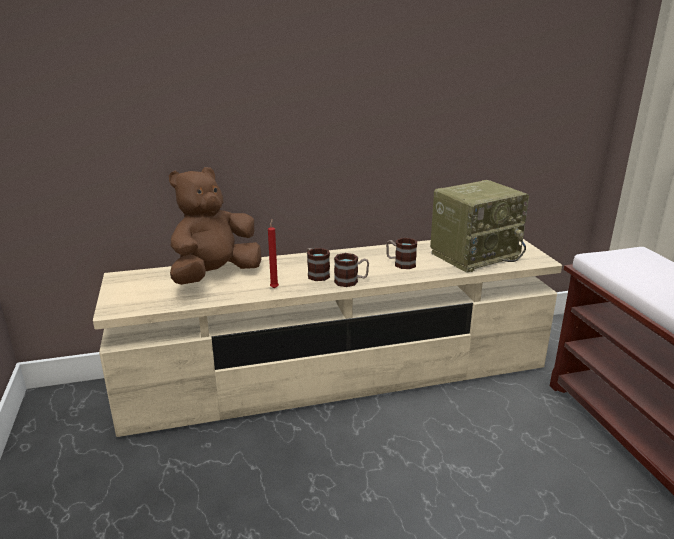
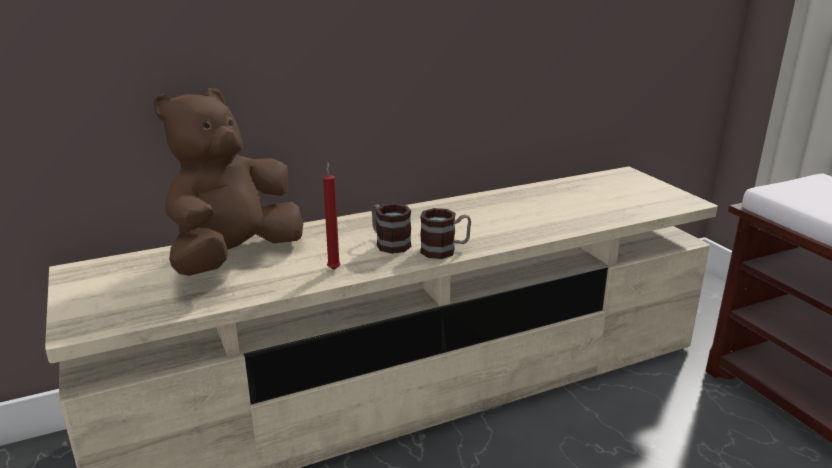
camera: 10 degrees left, 0 degrees up
(400, 263) = (503, 219): mug -> none
(474, 255) = (598, 200): radio -> none

